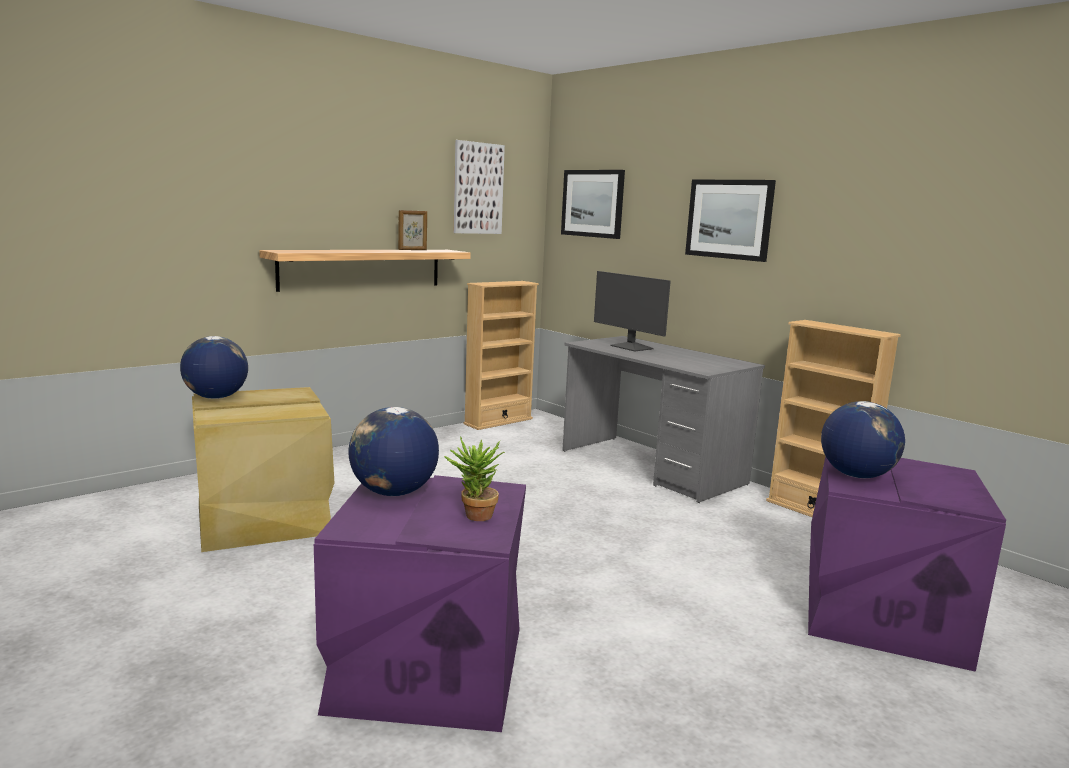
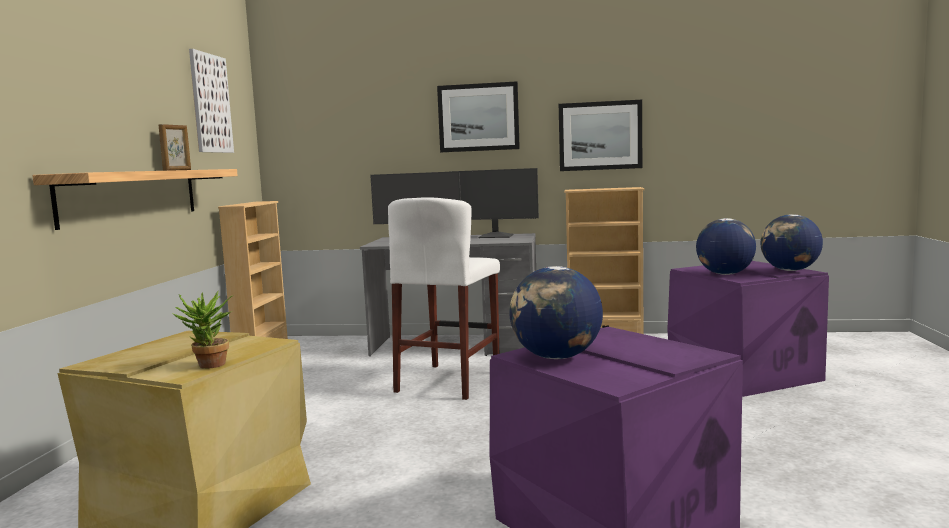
camera: 40 degrees left, 5 degrees down
(215, 397) = (115, 361): globe -> globe (790, 270)
(474, 517) = (657, 347): potted plant -> potted plant (208, 366)
(573, 497) = (449, 381): none -> white stool
(592, 203) = (321, 116): picture -> picture (600, 136)
(710, 359) = (496, 236): none -> monitor

